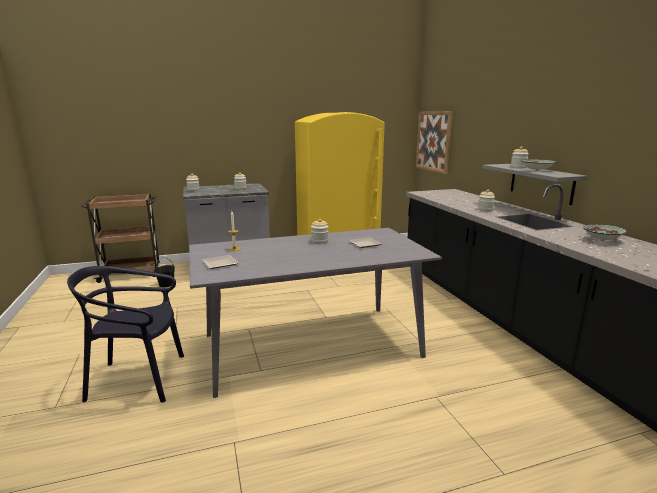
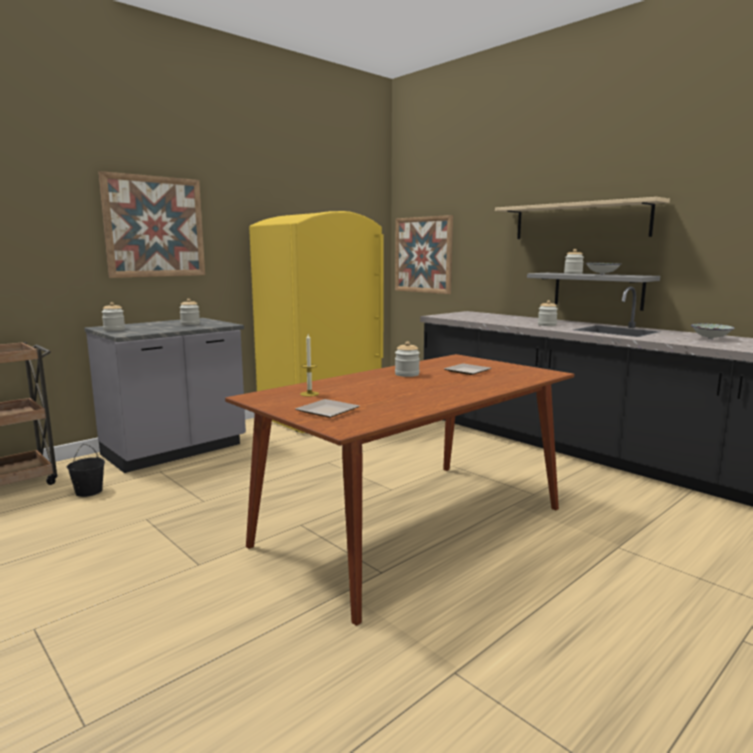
camera: 25 degrees left, 5 degrees down
(138, 379) = (200, 636): black chair -> none
(229, 124) = (154, 227): none -> picture
(311, 345) = (413, 526): grey dining table -> brown dining table
(533, 121) = (580, 221): none -> beige shelf

